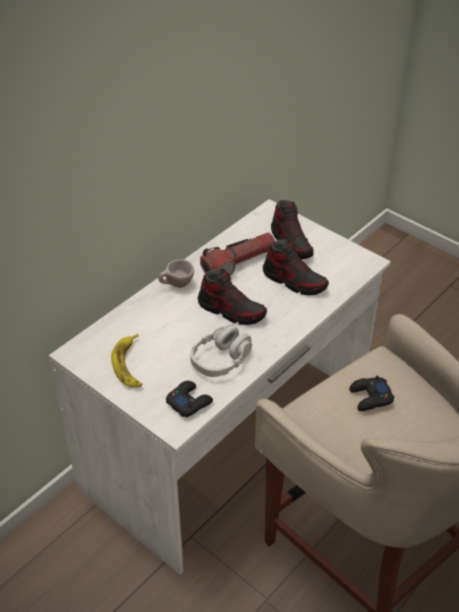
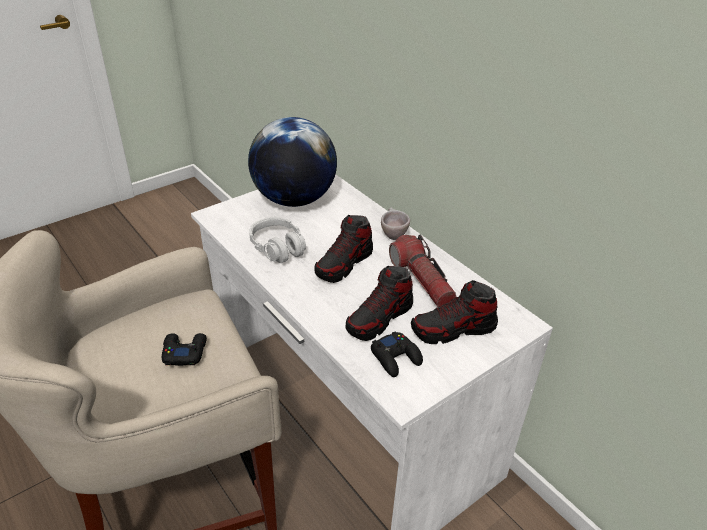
camera: 100 degrees right, 5 degrees down
(129, 365) = (294, 199): banana -> globe
(189, 402) = (236, 224): black game controller -> black game controller (396, 358)

